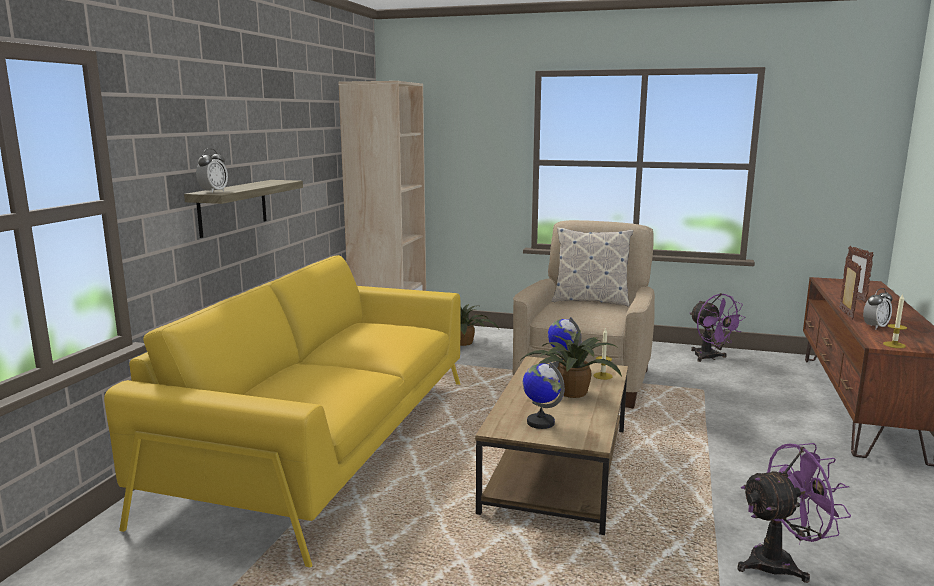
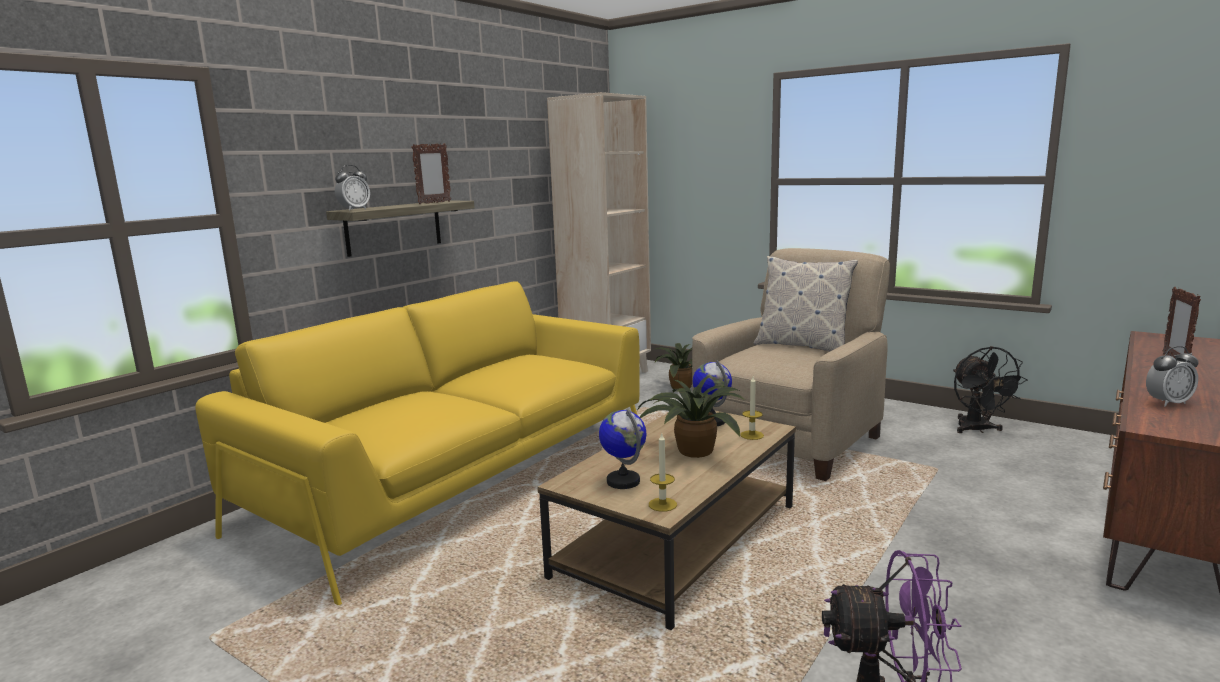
camera: 20 degrees right, 0 degrees up
(710, 358) = (977, 430): purple fan -> black fan
(845, 314) = (1136, 382): picture frame -> picture frame (434, 203)
(894, 345) = (1174, 430): candle -> candle (662, 504)

